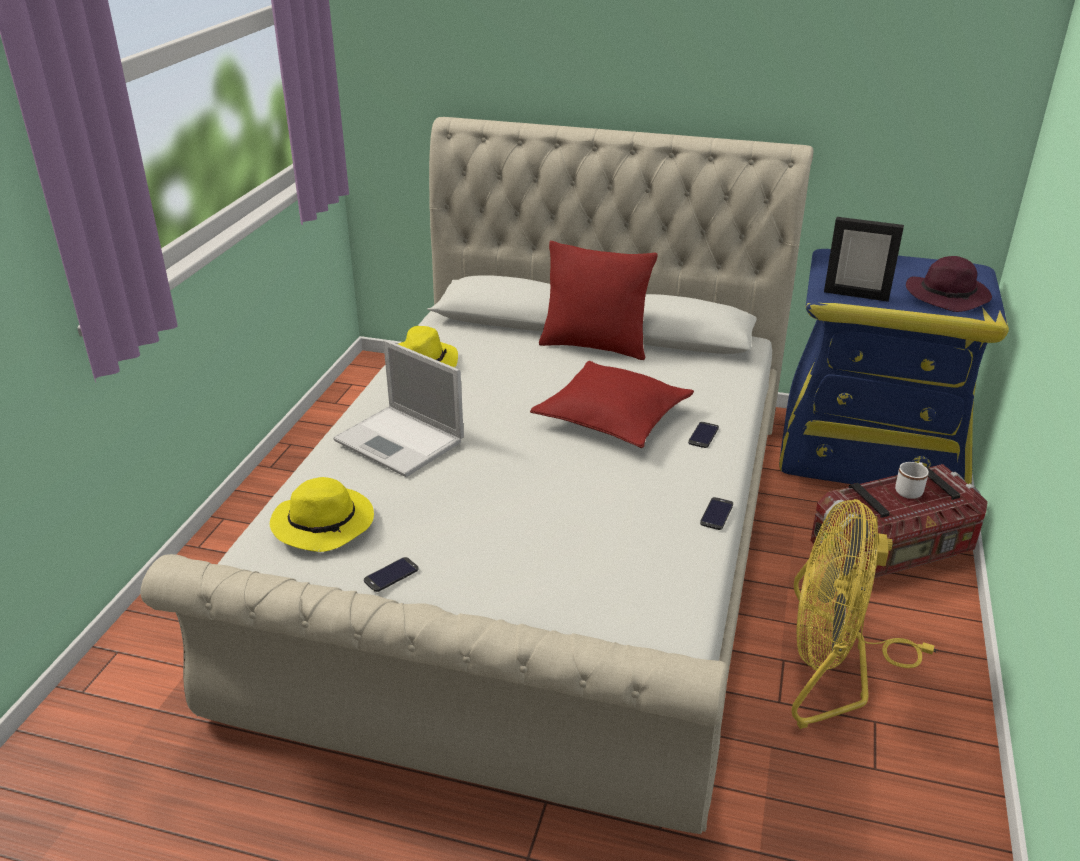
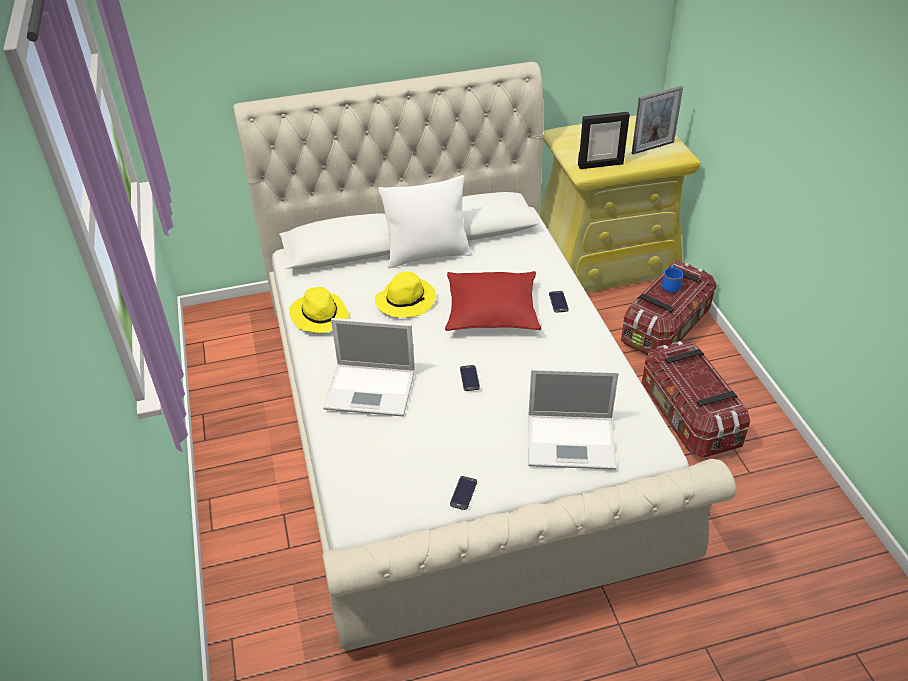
camera: 30 degrees left, 10 degrees up
(325, 523) = (385, 477): yellow hat -> yellow hat (406, 300)
(572, 577) = (572, 441): none -> laptop
(594, 346) = (427, 255): red pillow -> white pillow
(716, 514) = (613, 358): phone -> phone (469, 378)
(837, 663) = (687, 416): yellow fan -> storage box
(872, 456) = (607, 261): blue nightstand -> yellow nightstand
(910, 490) = (670, 286): white mug -> blue mug
(948, 296) = (652, 147): purple hat -> picture frame

